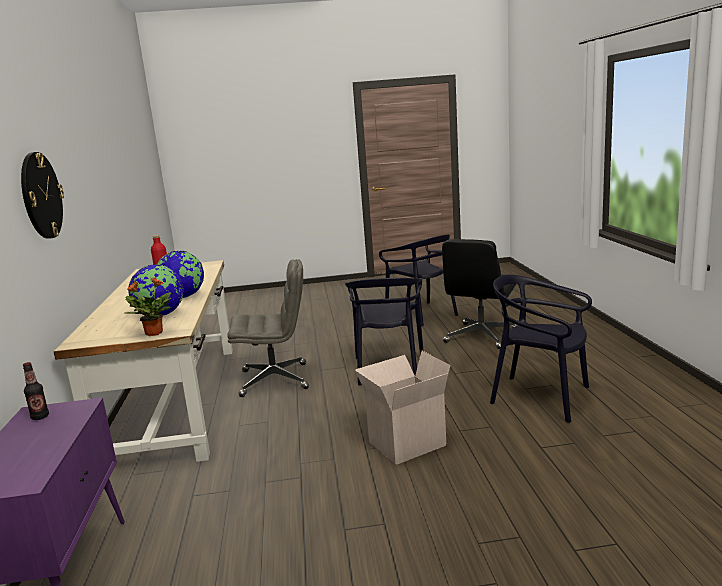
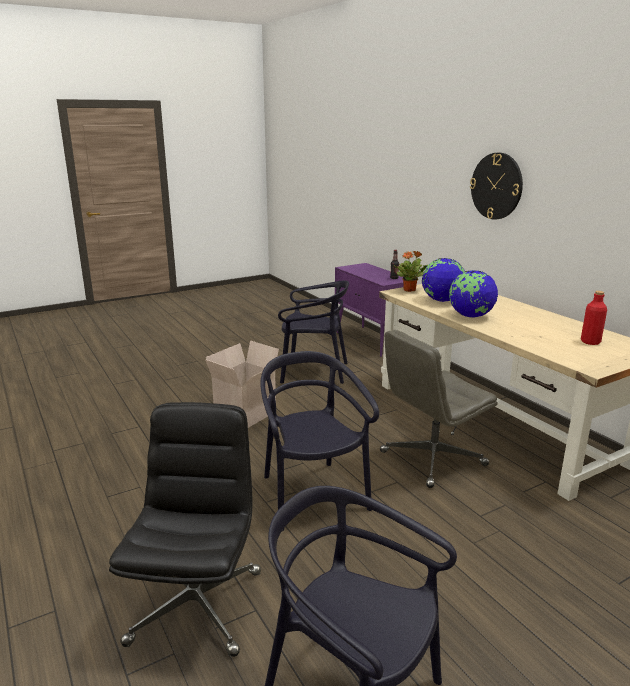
camera: 155 degrees right, 5 degrees up
(541, 397) = (125, 476): black chair -> black chair (313, 371)

